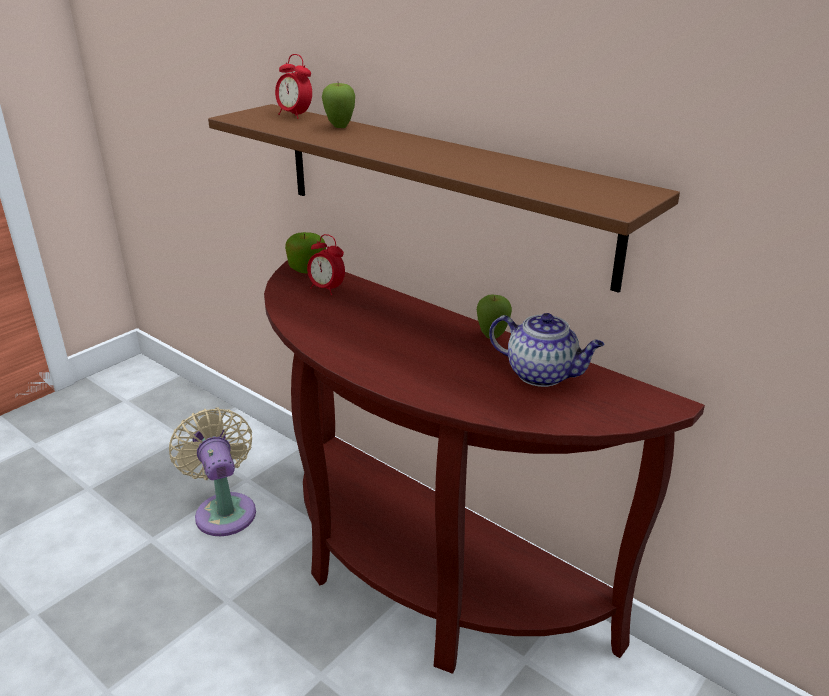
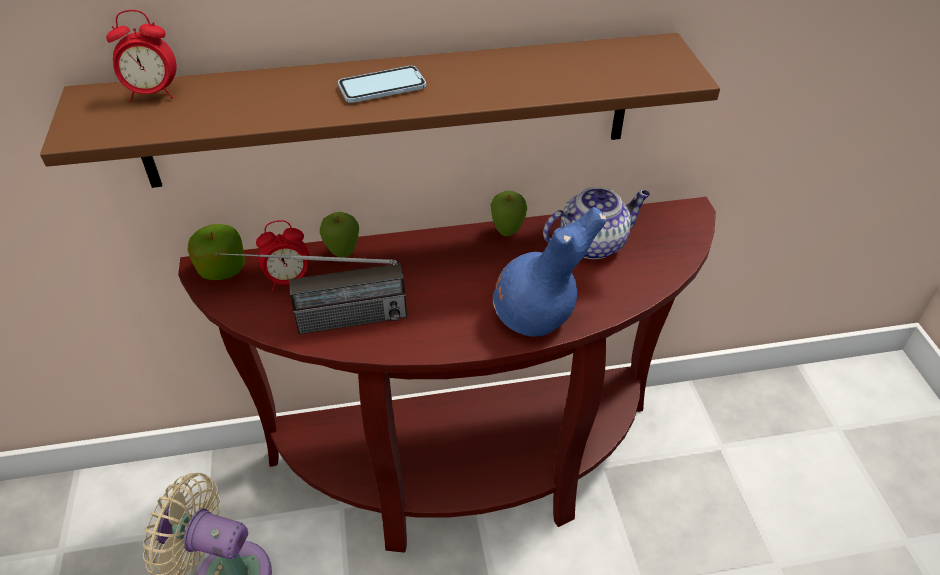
camera: 50 degrees left, 15 degrees up
(306, 315) = (322, 323): none -> radio
(340, 127) = (253, 89): apple -> apple (343, 254)
(402, 147) = (382, 87): none -> phone
(420, 384) = (535, 318): none -> blue vase

